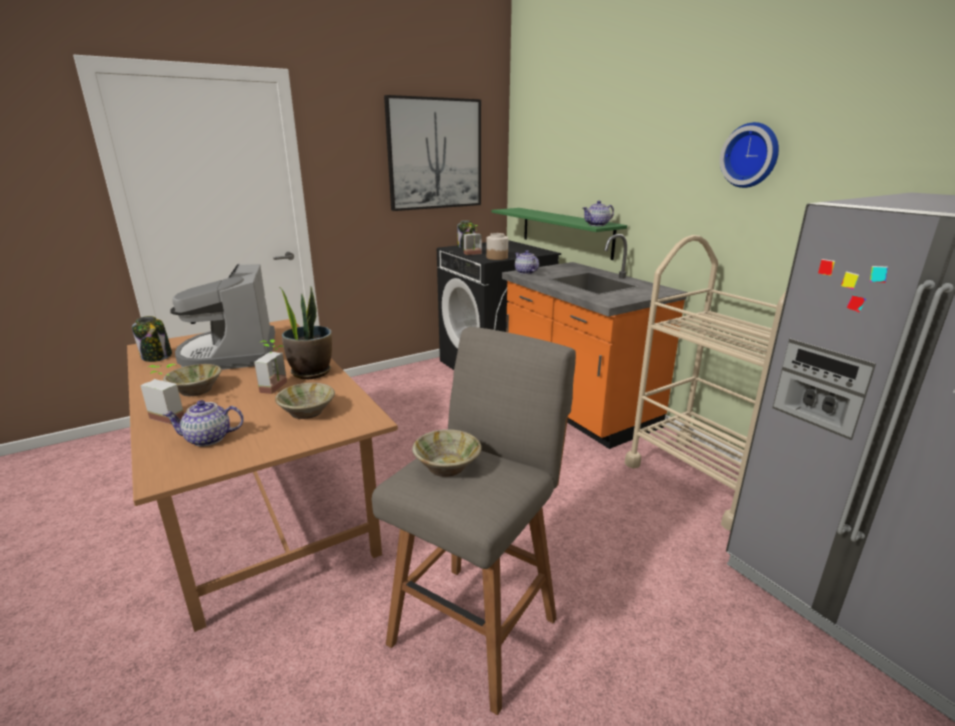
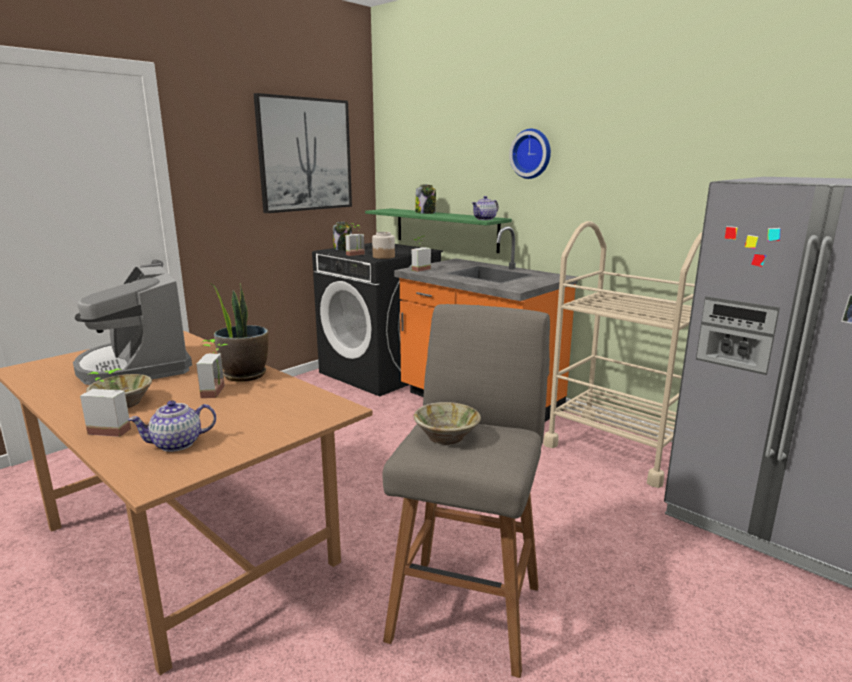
camera: 15 degrees left, 5 degrees down
(157, 356) = (43, 377): jar -> jar (425, 213)
(307, 412) = (270, 409): beige bowl -> none
(526, 272) = (418, 269): teapot -> potted plant
(751, 155) = (626, 150): wall clock -> wall clock (532, 154)

